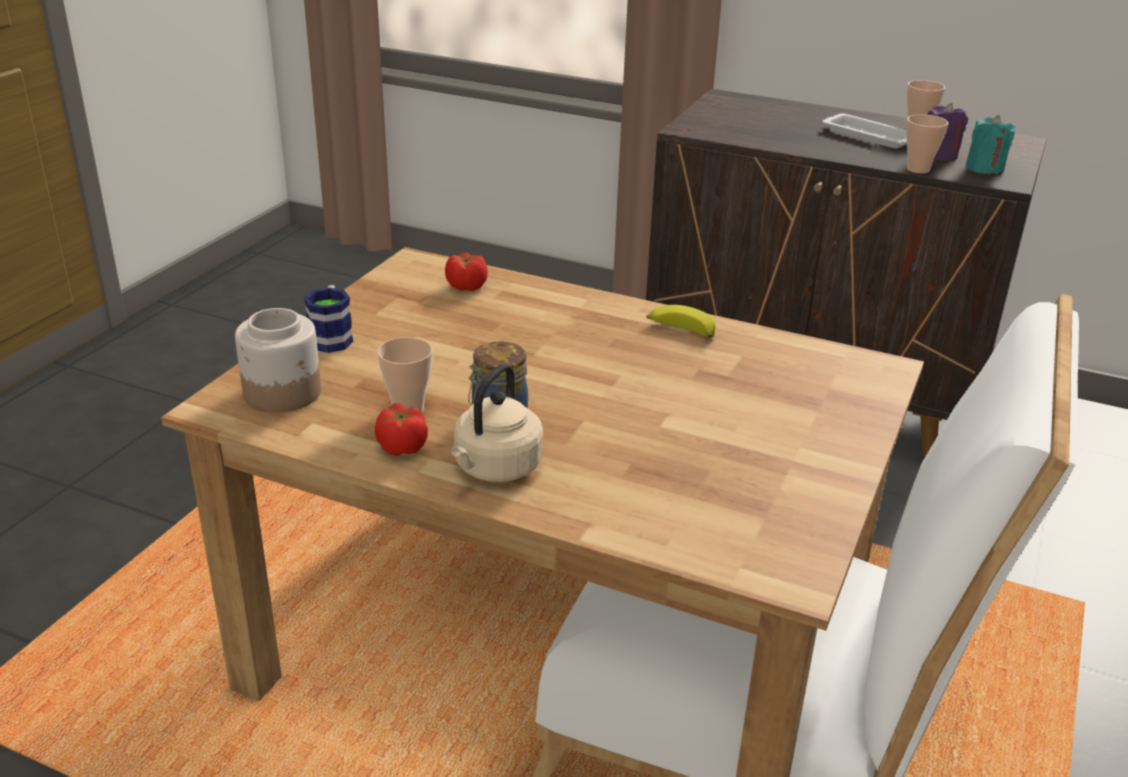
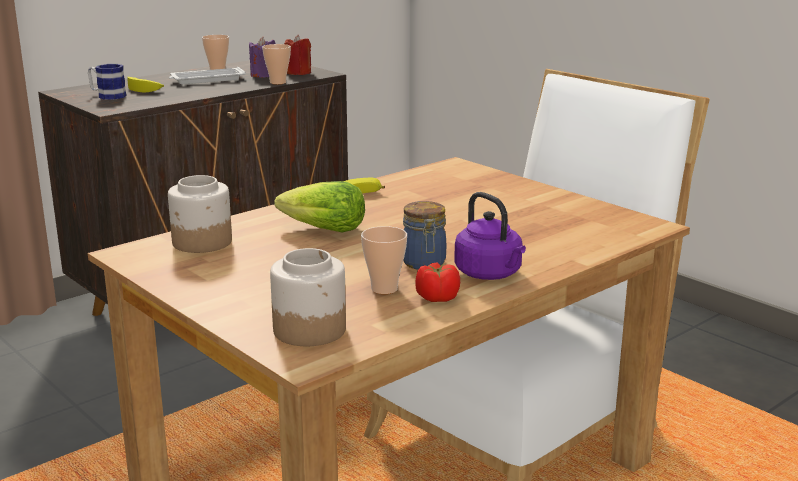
camera: 65 degrees left, 10 degrees down
(332, 337) = (229, 300): mug -> mug (107, 96)
(466, 286) = (202, 242): tomato -> jar
(495, 469) = (490, 274): beige kettle -> purple kettle
(553, 337) = (323, 230): none -> lettuce
(782, 122) = (145, 89): none -> banana
(984, 168) = (298, 73): turquoise candle -> red candle

